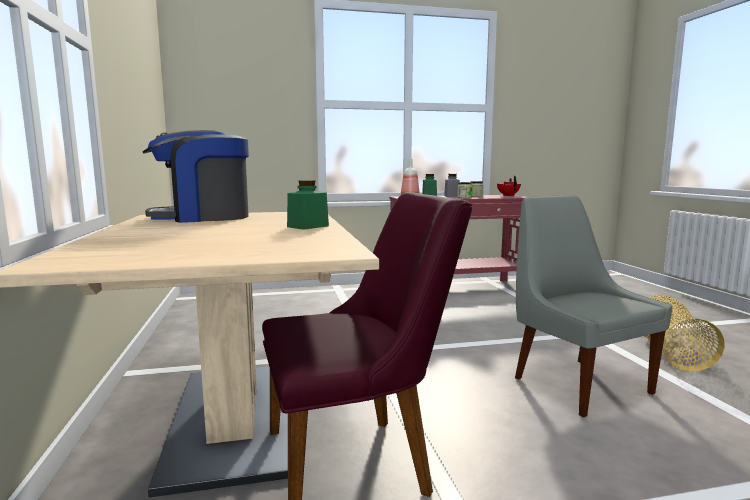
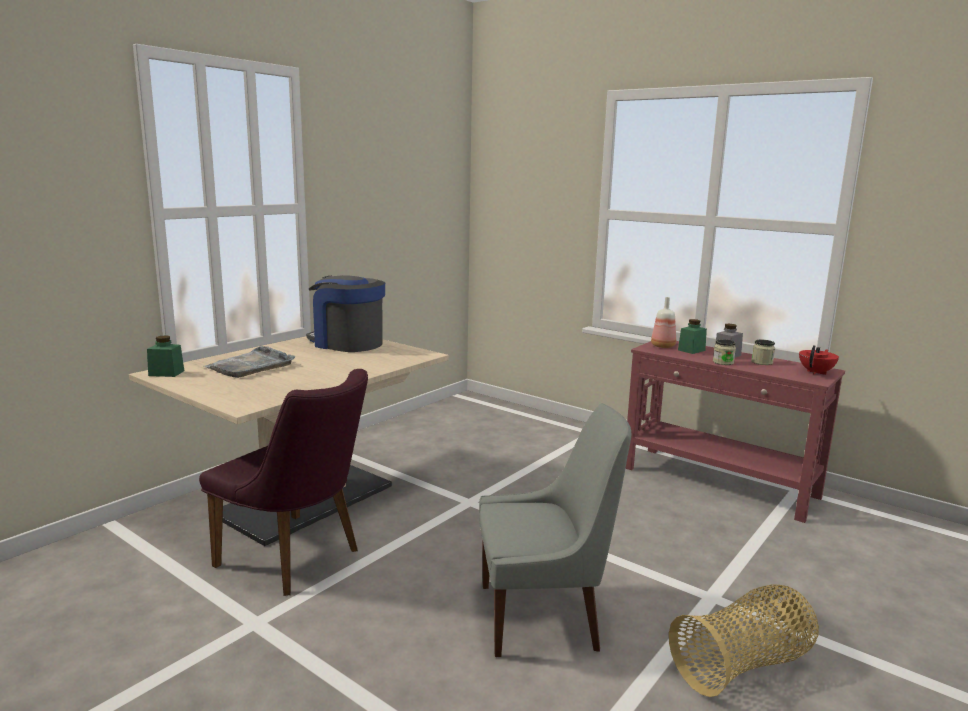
camera: 50 degrees right, 5 degrees up
(175, 238) = (251, 365): none -> grey tray
(308, 226) = (342, 374): green jar -> green jar (166, 373)
(577, 383) = (543, 617): grey chair -> grey chair turned 60 degrees clockwise

